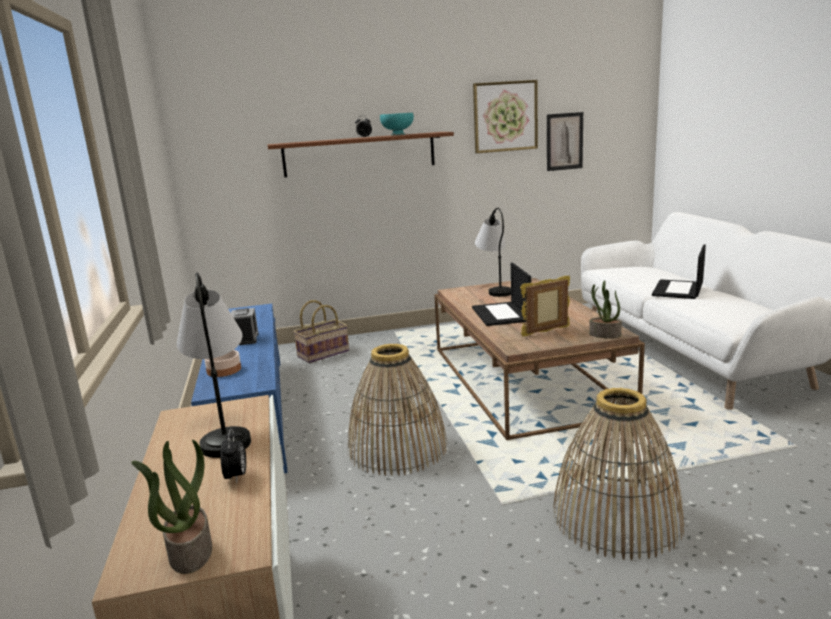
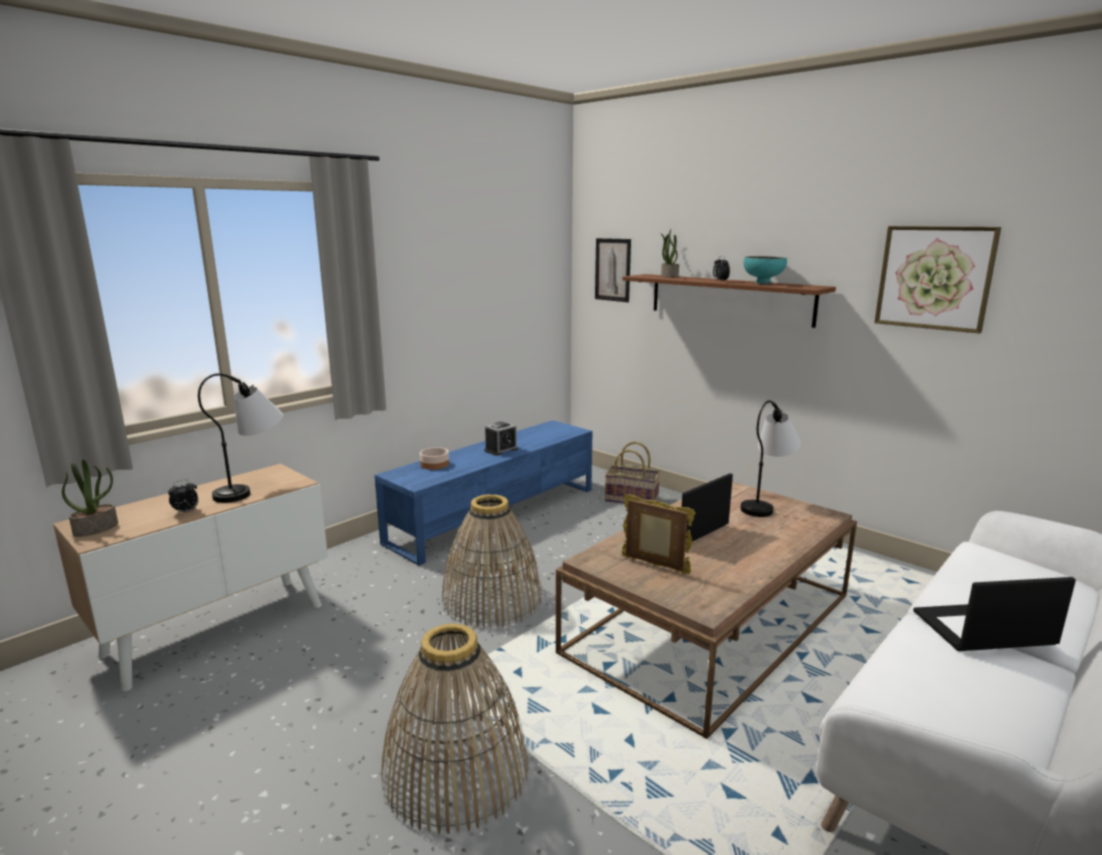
camera: 55 degrees right, 0 degrees up
(564, 141) = (1041, 331): picture -> picture (612, 270)
(604, 335) = (687, 603): potted plant -> potted plant (669, 276)

